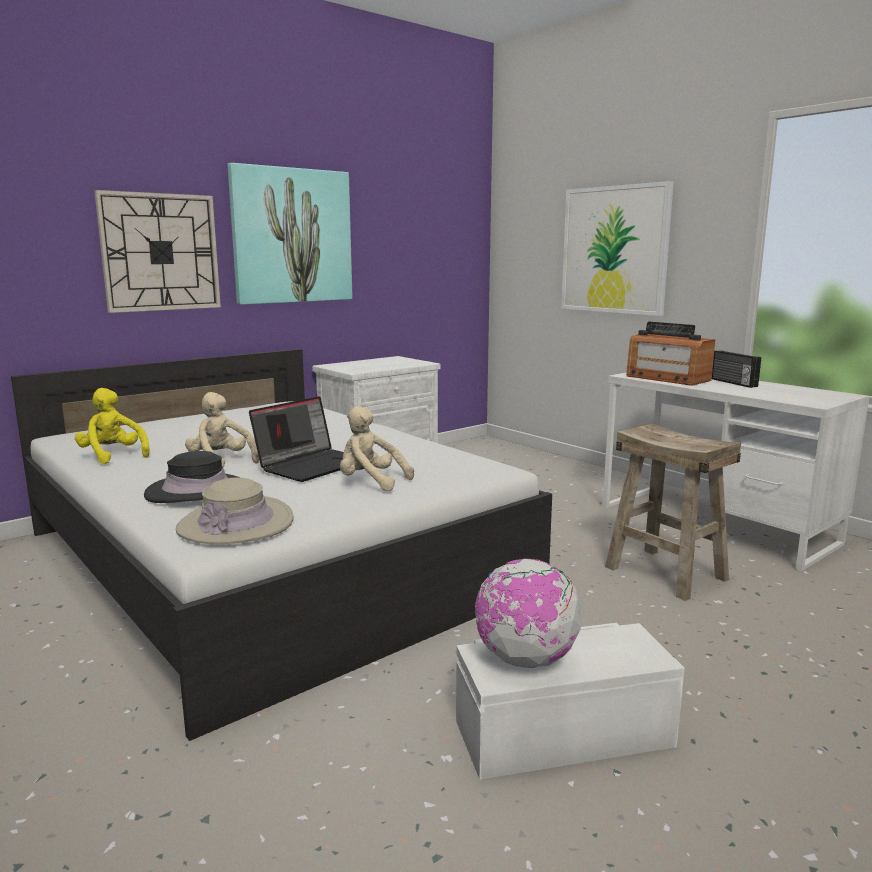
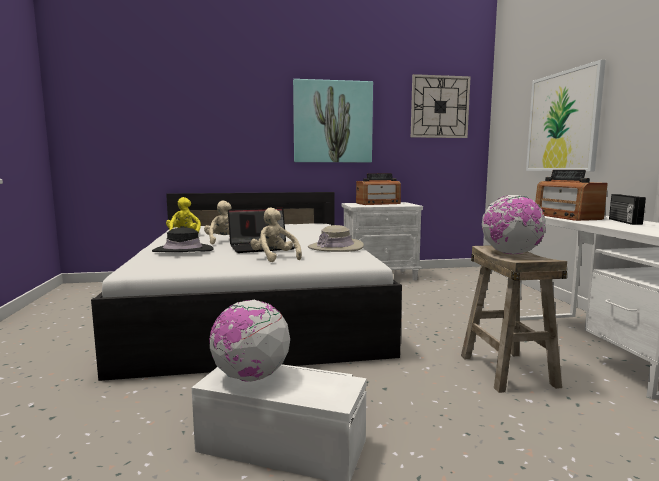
camera: 30 degrees right, 5 degrees down
(160, 252) = (250, 131): wall clock -> wall clock (439, 107)
(236, 524) = (165, 264): beige hat -> beige hat (335, 247)
(370, 363) = (378, 203): none -> radio
(670, 438) = (511, 253): none -> globe

